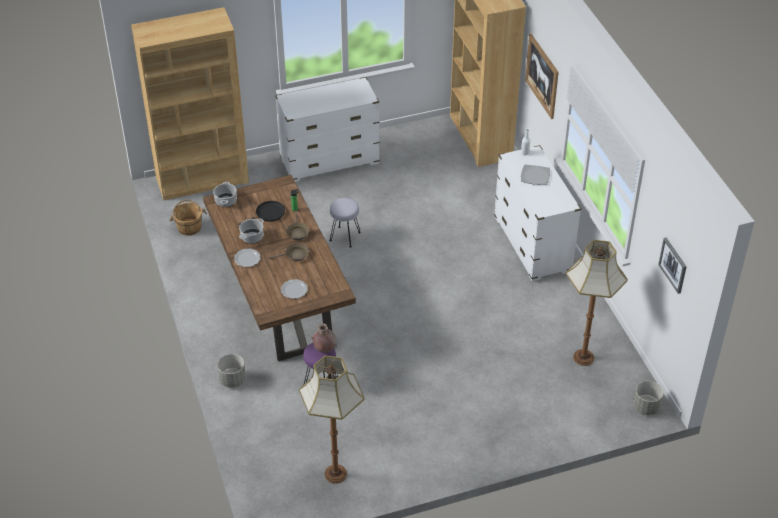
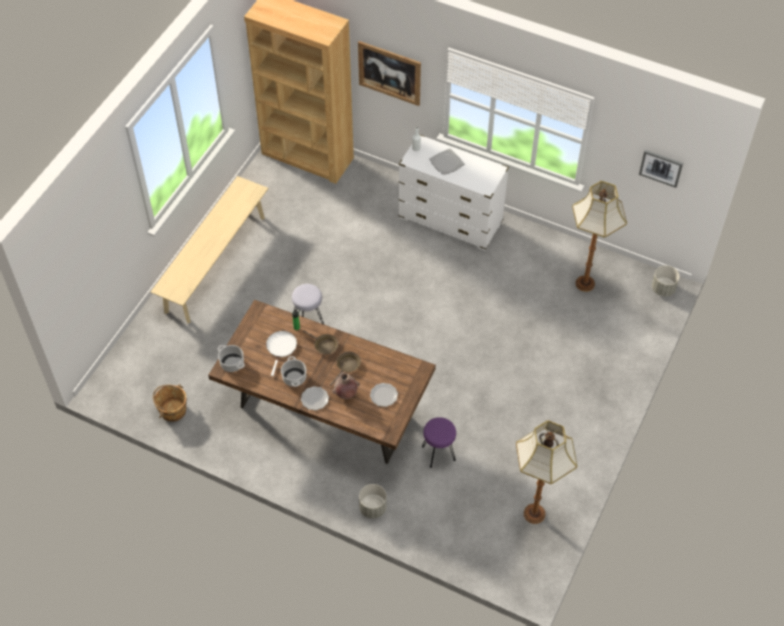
camera: 45 degrees left, 10 degrees up
(202, 180) = (129, 360): brown bookcase -> none
(268, 214) = (281, 347): black frying pan -> white frying pan
(324, 349) = (441, 424): brown vase -> brown vase (346, 394)
(329, 161) = (215, 263): white dresser -> beige bench

